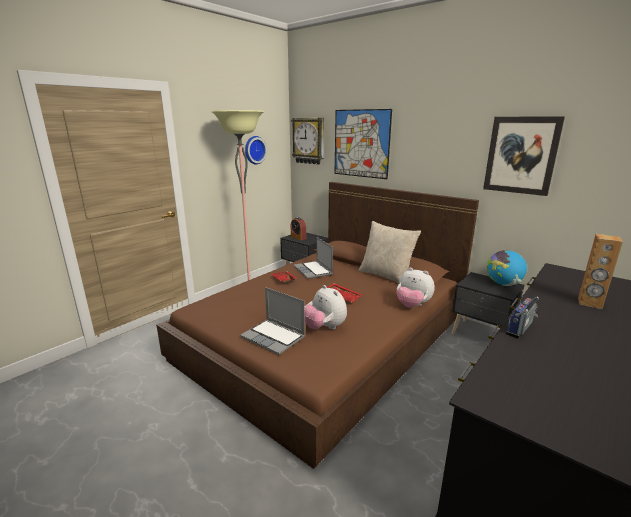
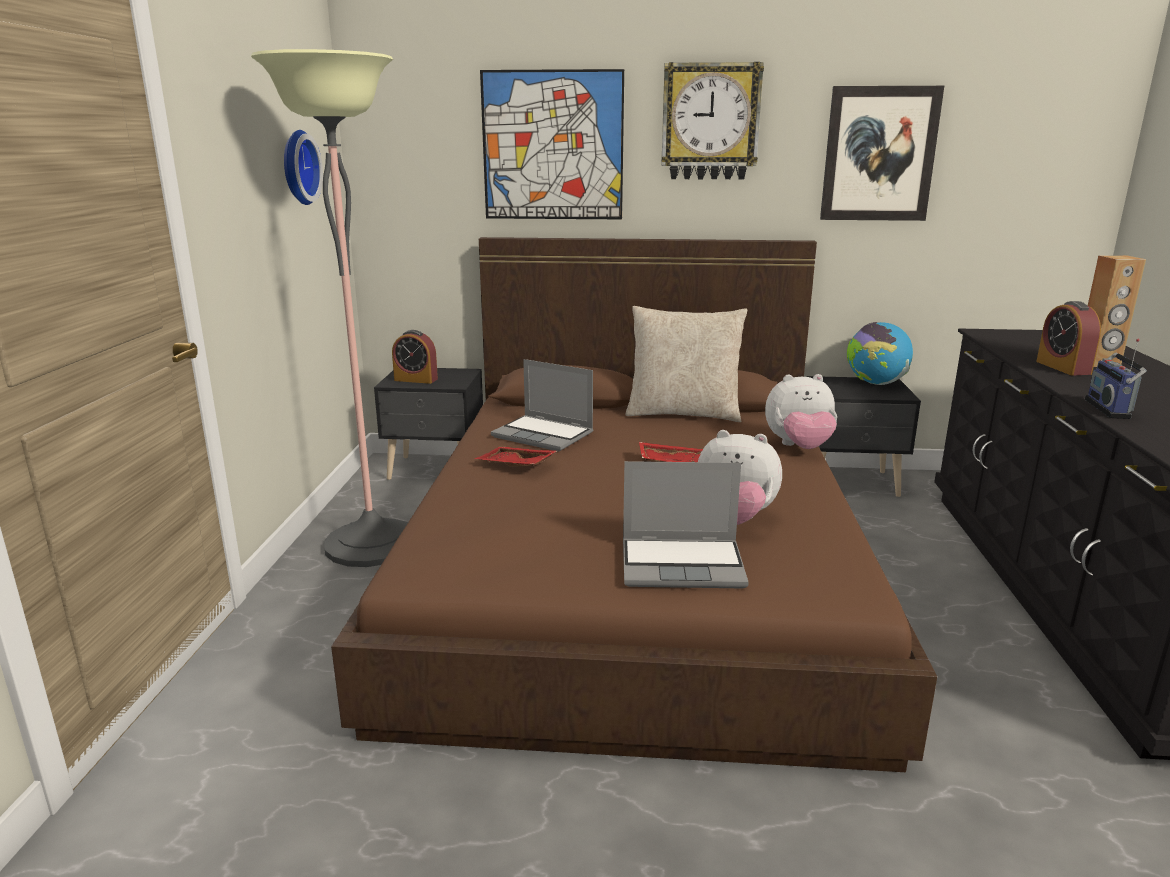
camera: 35 degrees left, 0 degrees up
(309, 141) = (404, 145): wall clock -> wall clock (710, 122)
(555, 300) = (1063, 367): none -> alarm clock

